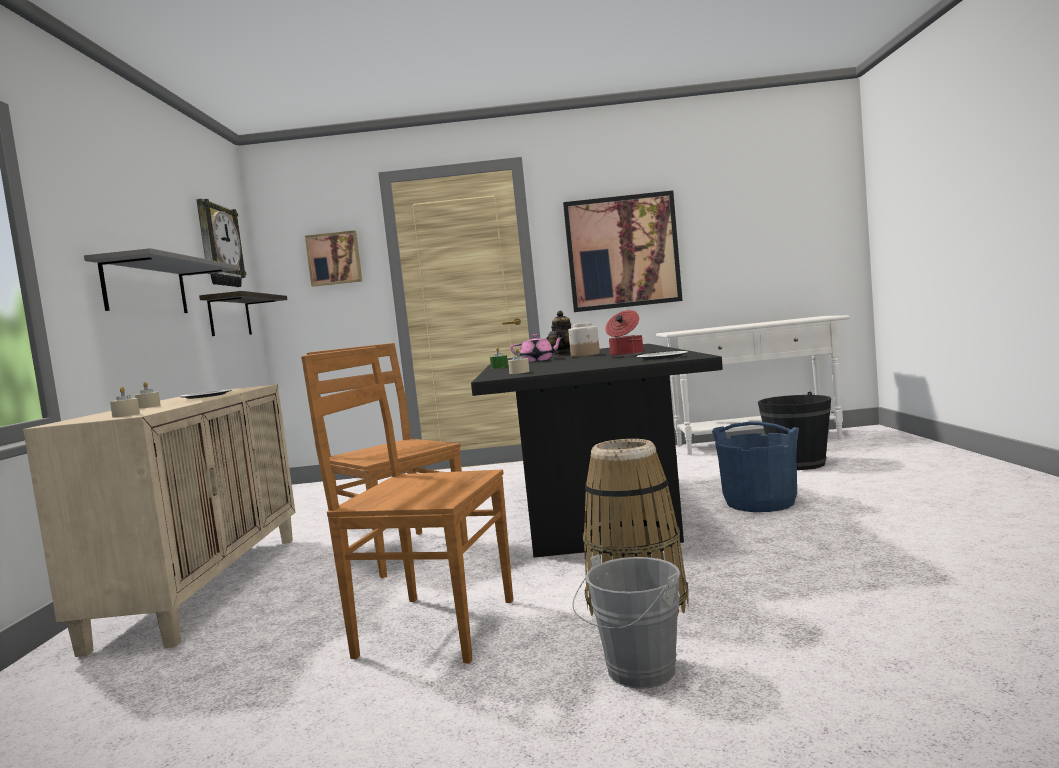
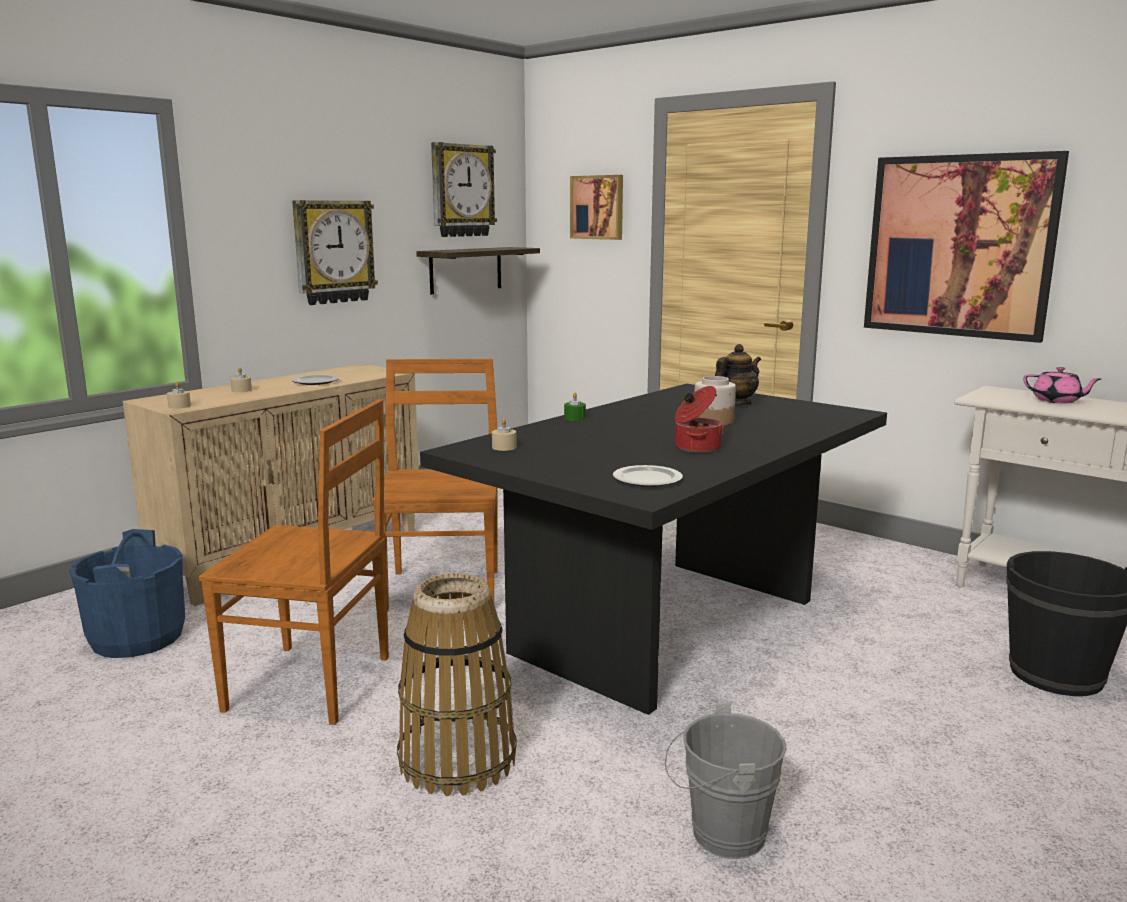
camera: 40 degrees right, 10 degrees up
(146, 288) = (333, 252): grey shelf -> wall clock
(432, 627) = (313, 684): brown chair -> brown chair turned 135 degrees clockwise
(538, 360) = (650, 414): pink teapot -> pink teapot (1057, 401)
(636, 674) = (313, 825): grey bucket -> grey bucket (720, 834)
(760, 502) = (849, 709): blue bucket -> blue bucket (137, 638)

